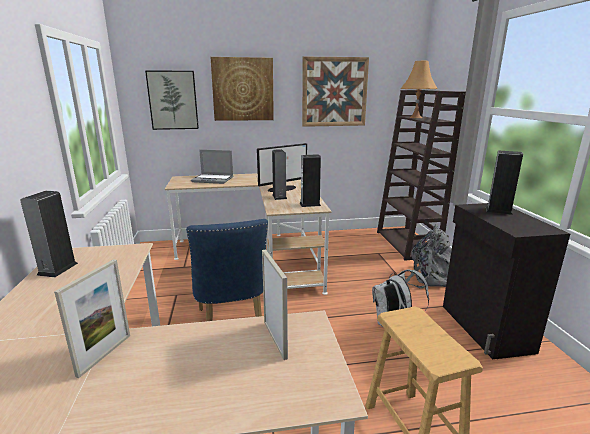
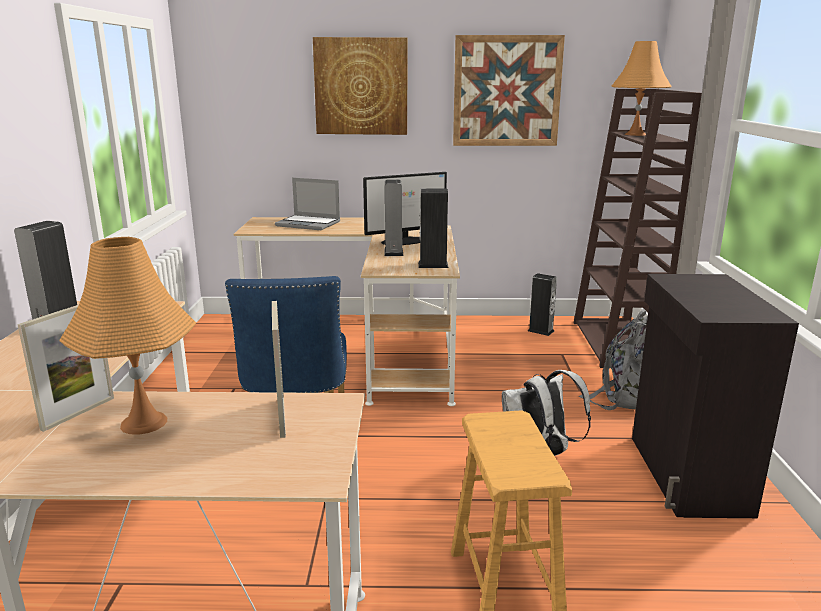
camera: 10 degrees right, 0 degrees up
(165, 358) = (143, 423): none -> orange table lamp
(173, 100) = (257, 102): picture -> none
(498, 210) = (711, 285): speaker -> speaker (540, 331)

